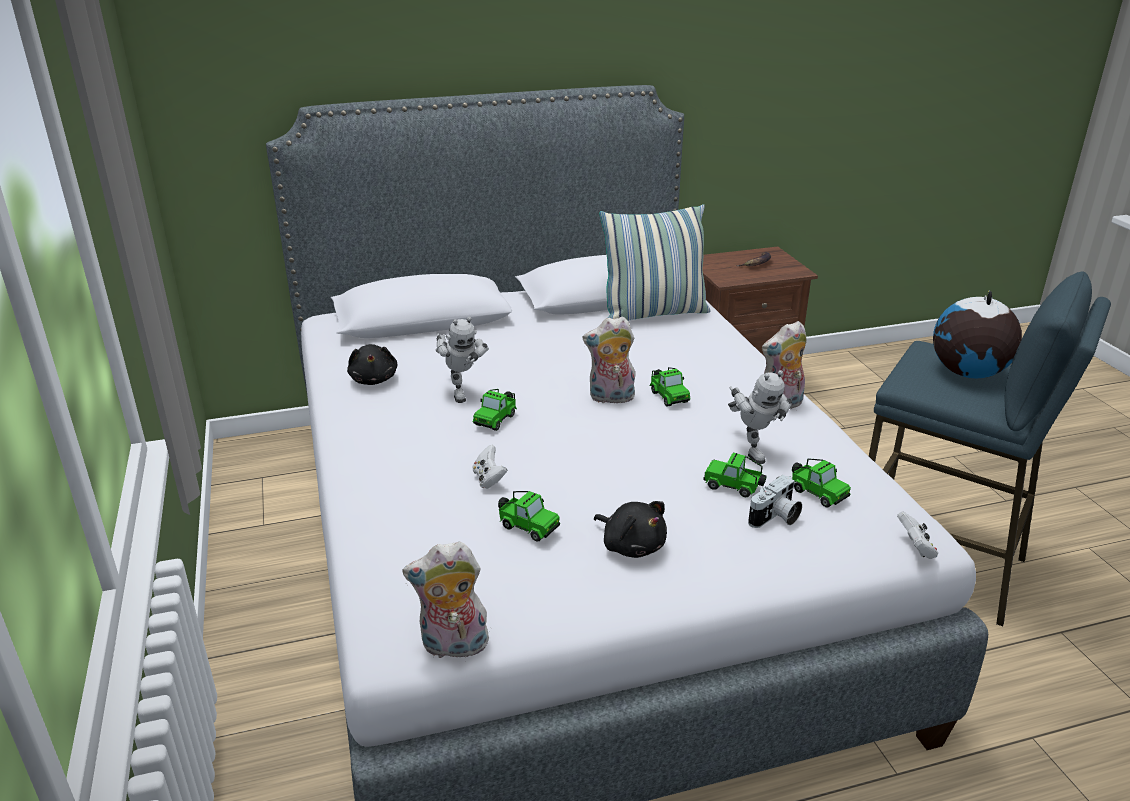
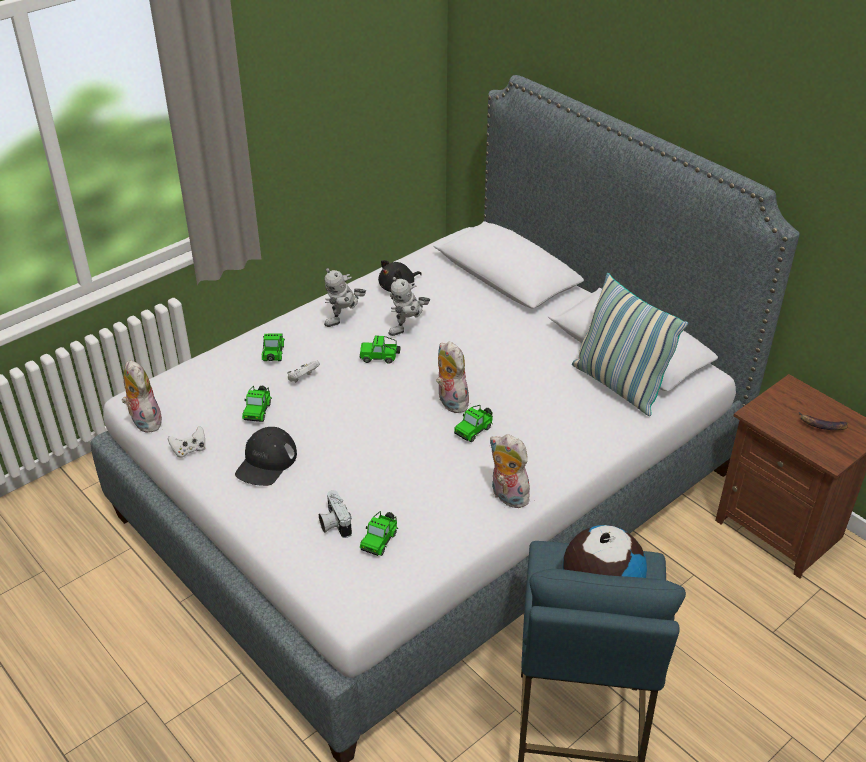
camera: 65 degrees right, 10 degrees up
(631, 545) = (266, 462): black plush toy -> black cap
(734, 487) = (363, 495): toy car -> toy car (273, 354)
(752, 449) = (422, 493): toy robot -> toy robot (345, 321)
(775, 518) = (333, 523): camera -> camera turned 45 degrees clockwise
(915, 548) = (336, 606): white game controller -> white game controller (189, 450)

